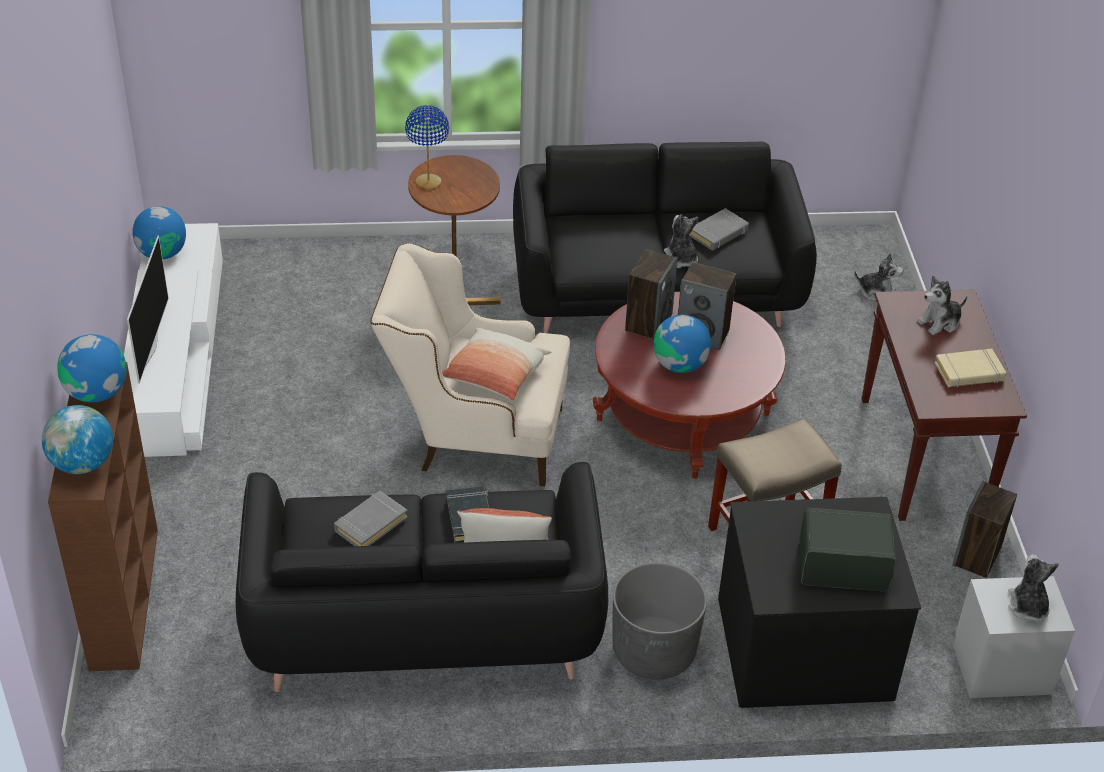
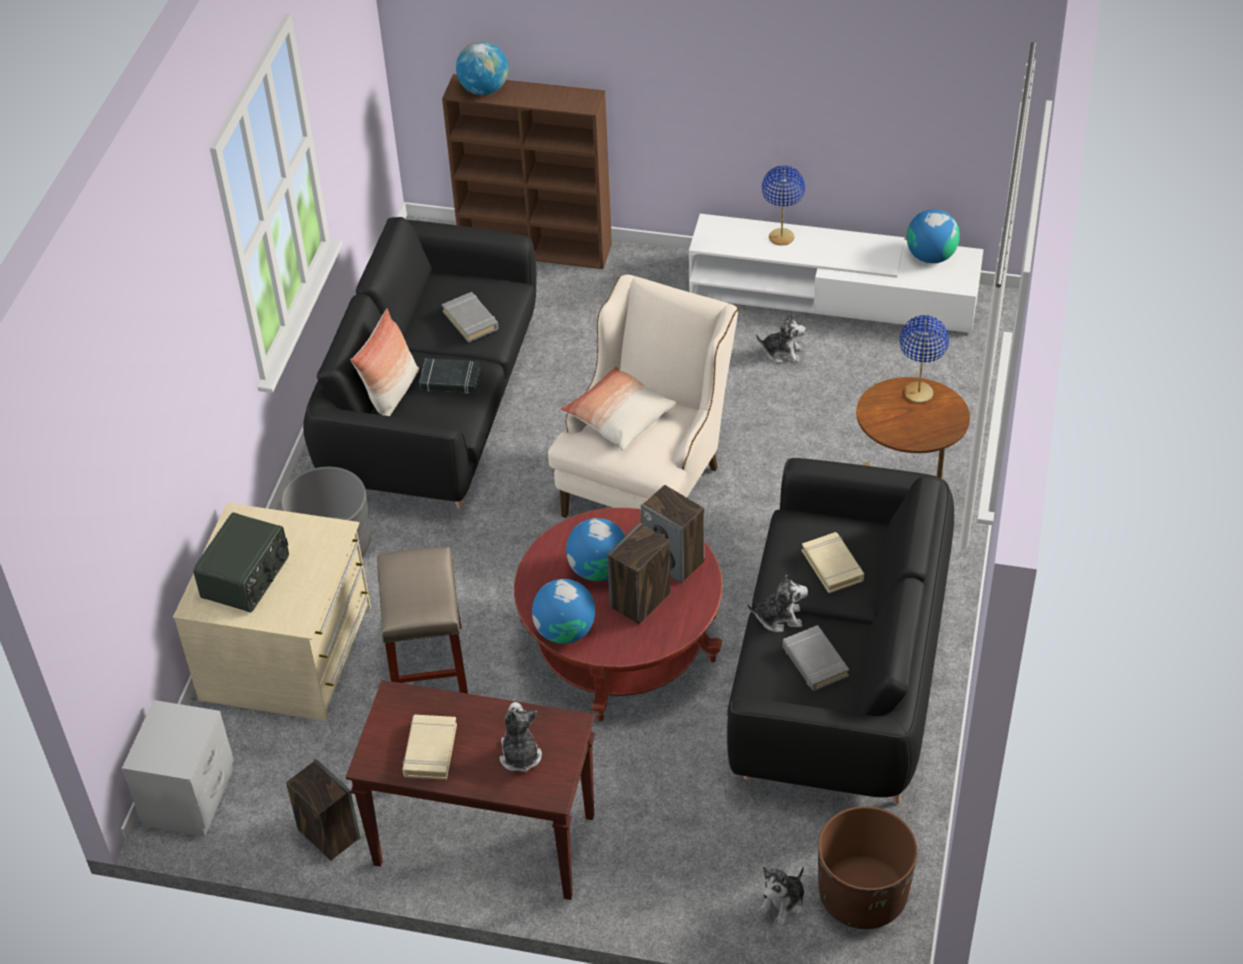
camera: 110 degrees right, 5 degrees up
(97, 392) = (563, 99): globe -> globe (565, 631)
(149, 348) = (782, 237): television -> blue table lamp
(614, 236) = (833, 566): none -> beige book
(803, 645) = (289, 654): black dresser -> beige dresser
(846, 258) = (862, 895): none -> brown planter
(1027, 607) = (166, 741): plush toy -> plush toy (782, 352)

